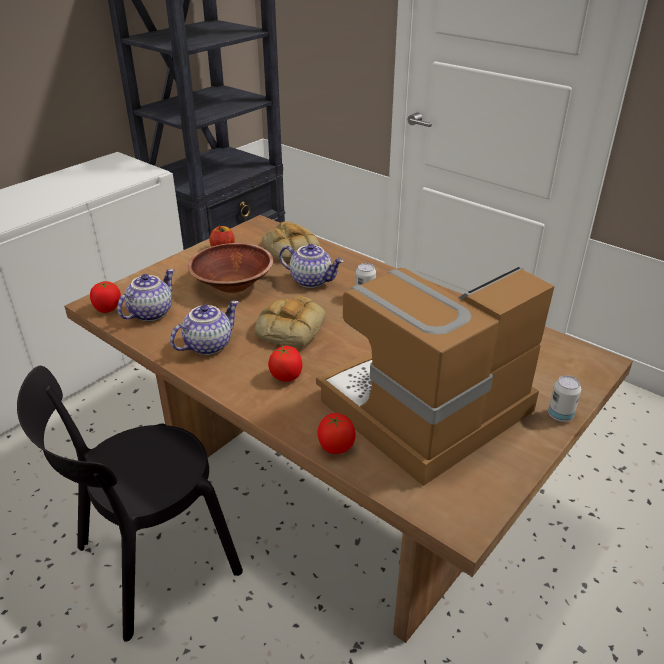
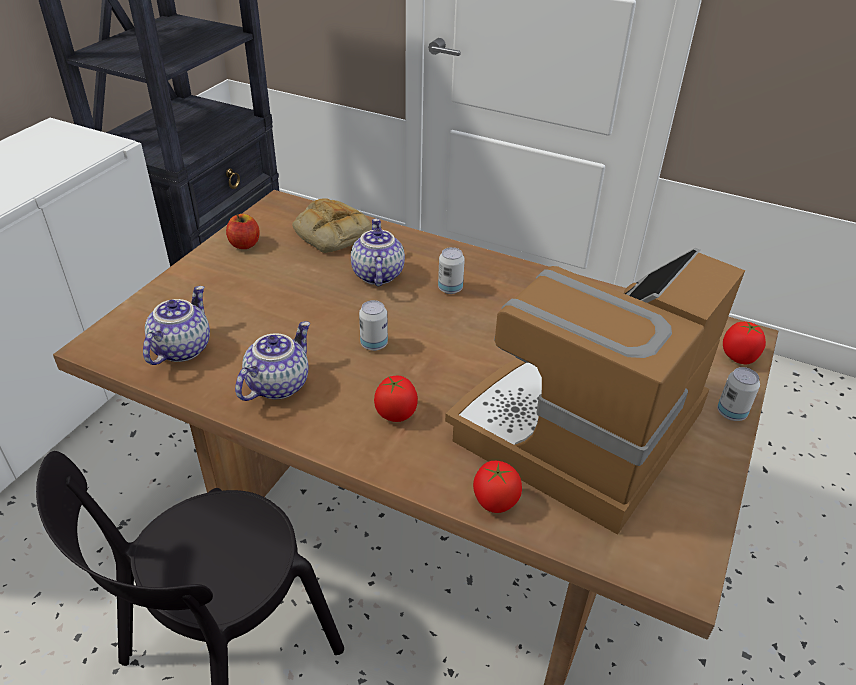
camera: 15 degrees left, 5 degrees up
(107, 309) = (118, 351): tomato -> tomato (739, 357)
(233, 284) = (277, 293): brown bowl -> none
(290, 327) = (374, 344): bread -> can
(312, 280) = (376, 274): teapot -> teapot turned 105 degrees counterclockwise

